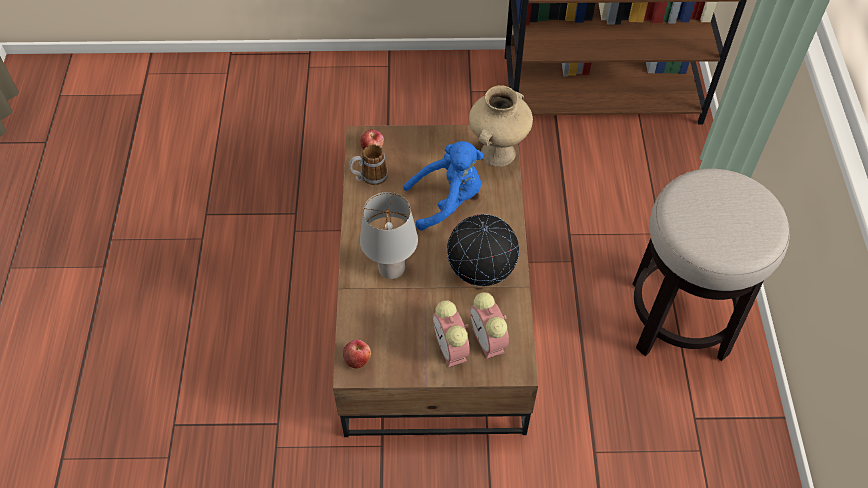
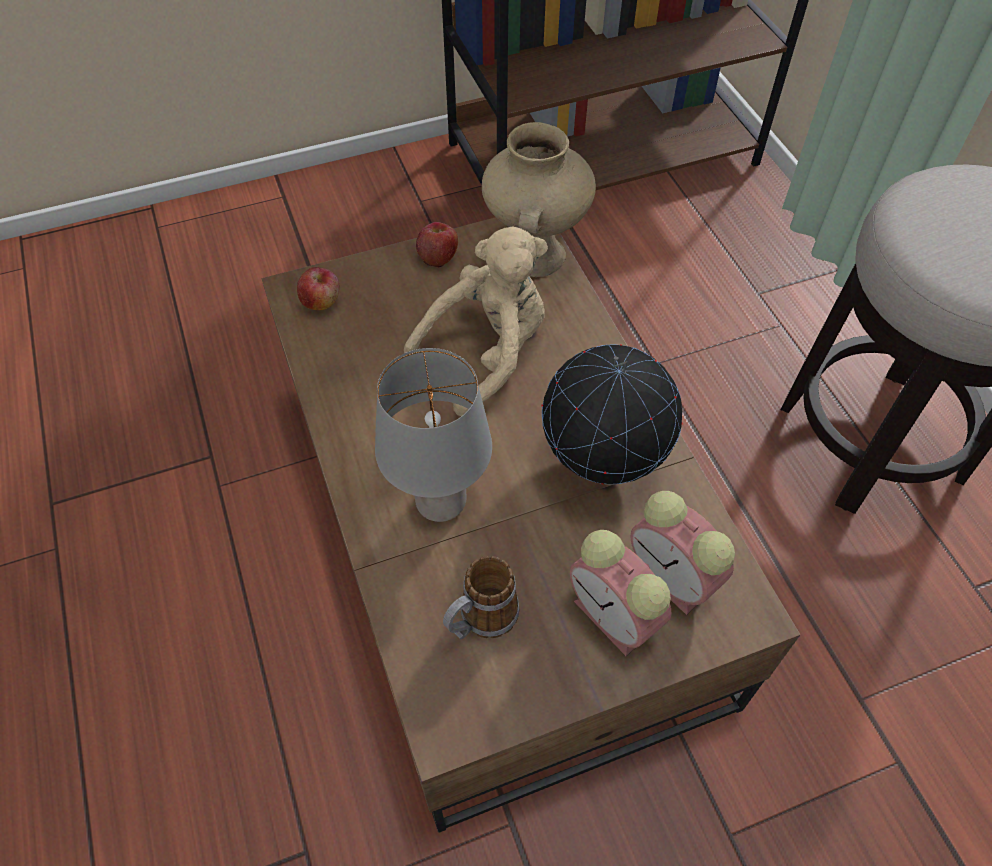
camera: 20 degrees left, 0 degrees up
(357, 359) = (447, 701): apple -> apple (438, 256)
(369, 177) = (335, 351): mug -> mug (480, 620)
(447, 201) = (487, 353): blue plush toy -> beige plush toy

